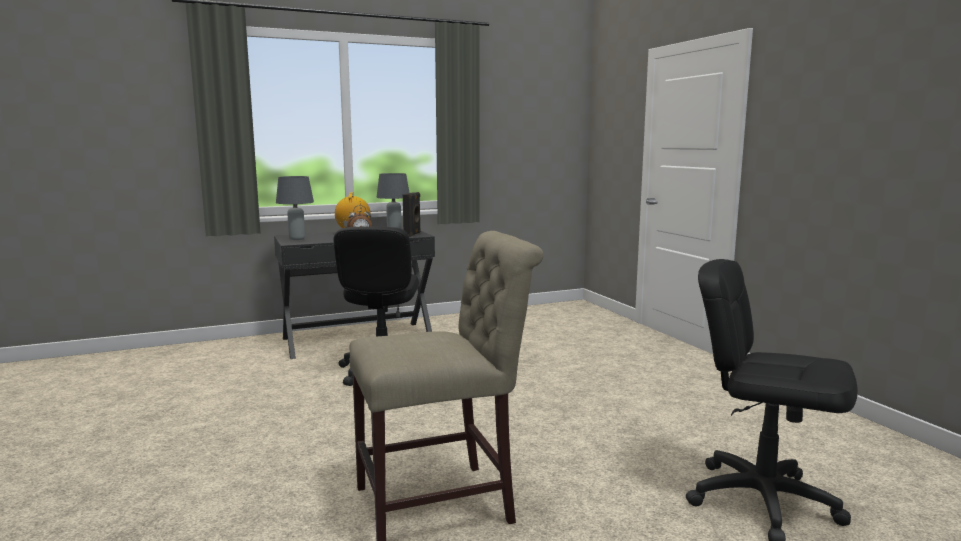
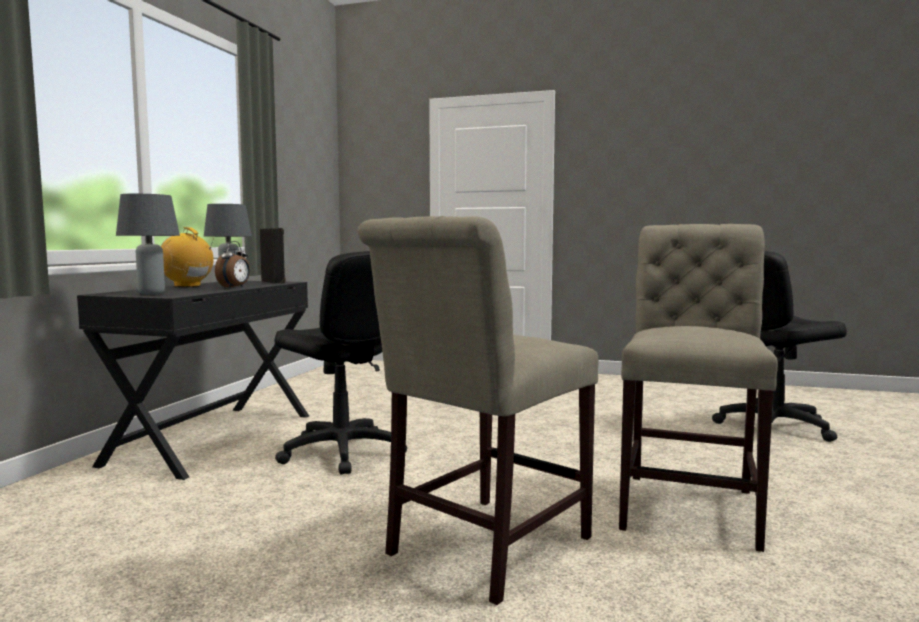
camera: 50 degrees left, 5 degrees down
(278, 455) = (481, 549): none -> beige chair

